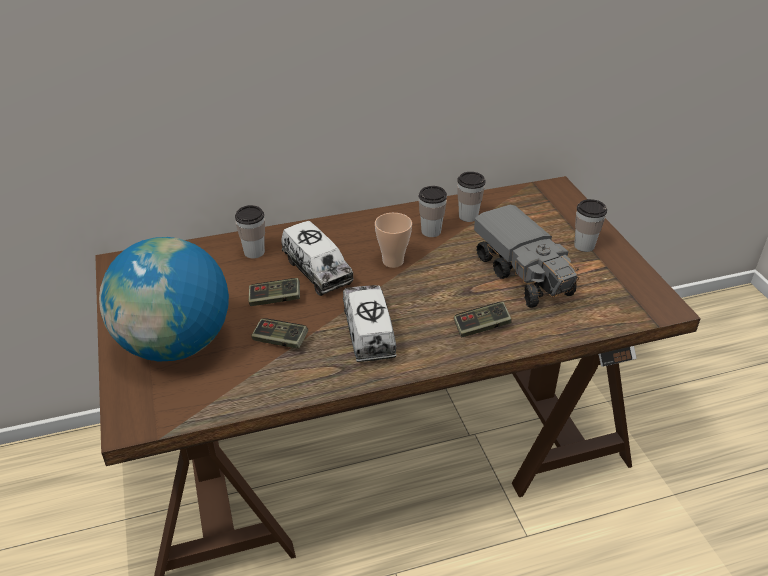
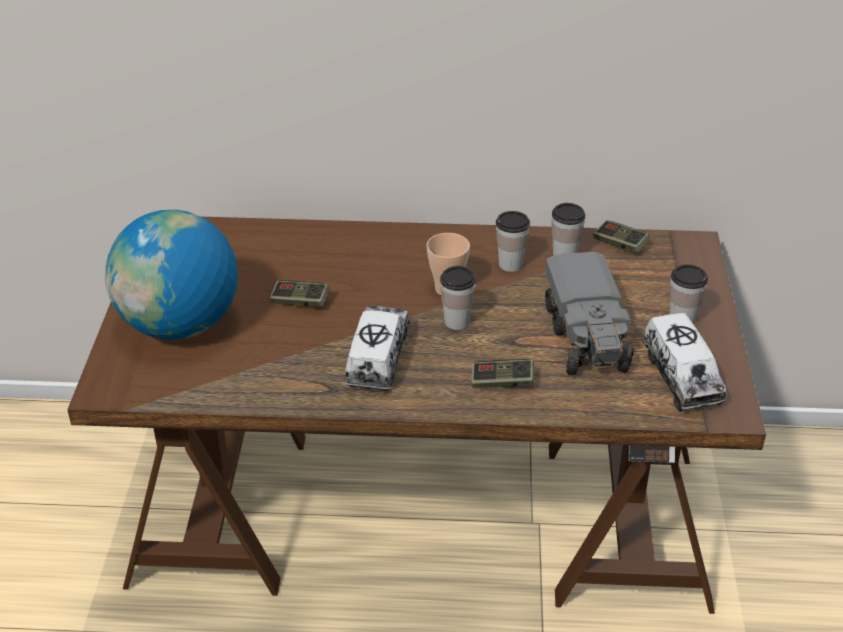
camera: 20 degrees right, 0 degrees up
(254, 252) = (304, 246): cup -> cup (456, 322)
(280, 341) = (283, 345): game controller -> game controller (620, 244)
(317, 270) = (360, 281): toy truck -> toy truck (681, 377)

